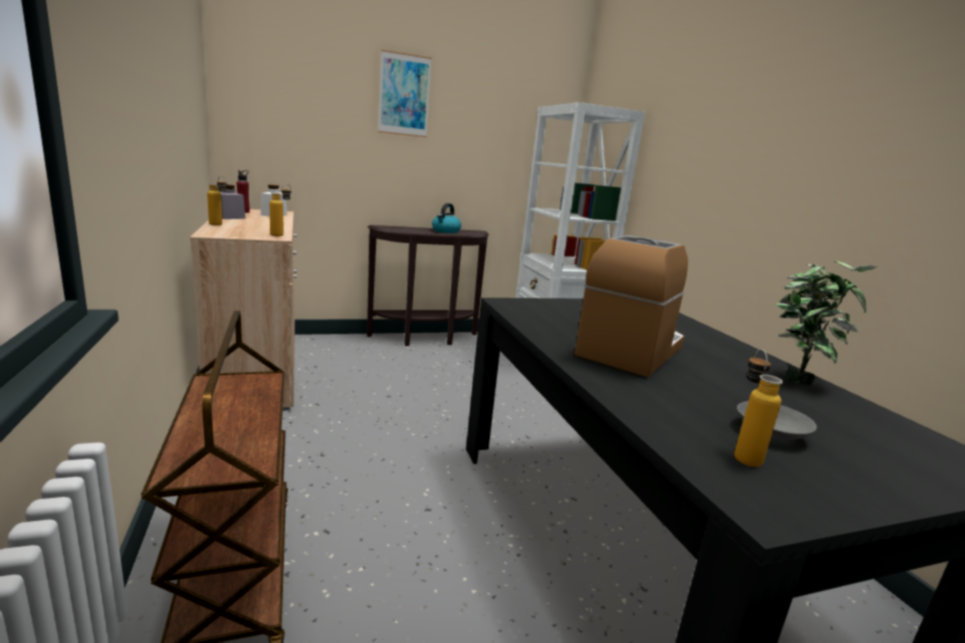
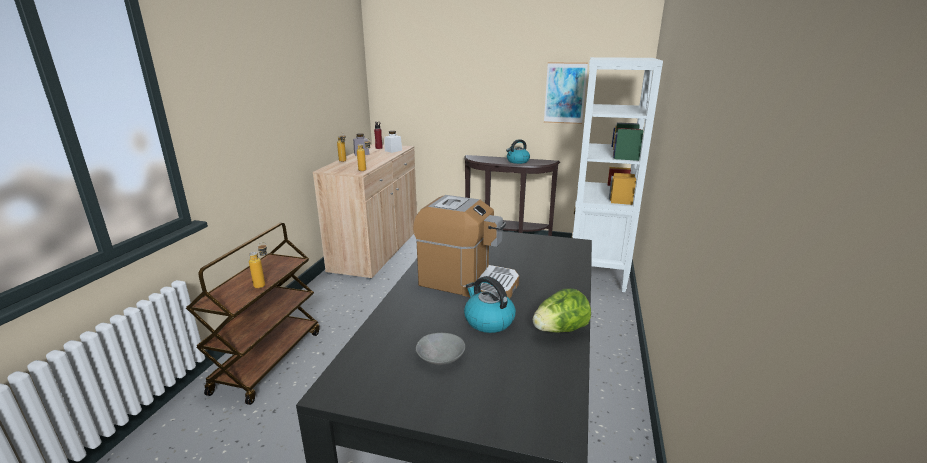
camera: 35 degrees right, 5 degrees up
(404, 95) = (489, 57): picture -> picture (565, 93)
(630, 351) = (468, 282): coffee machine -> coffee machine turned 45 degrees clockwise
(729, 385) = (488, 321): none -> kettle
(742, 454) = (389, 362): bottle -> bottle (263, 284)
(797, 379) = (560, 330): potted plant -> lettuce

